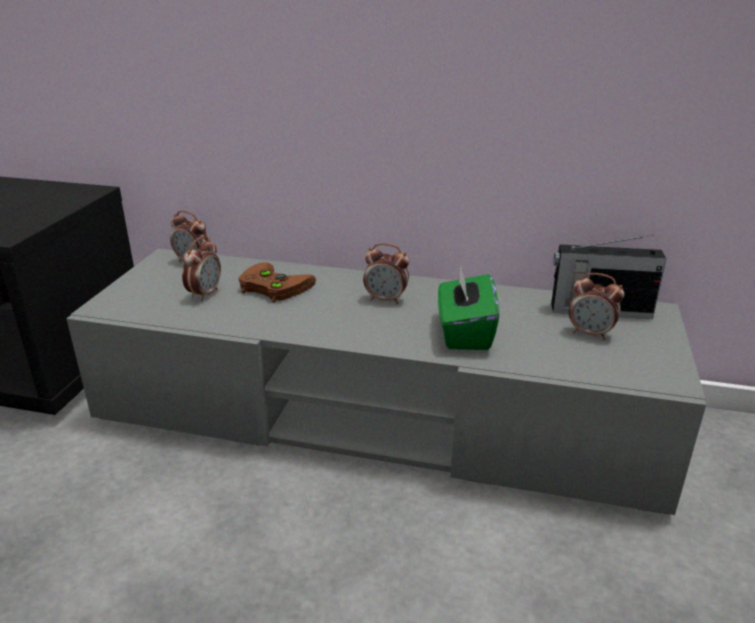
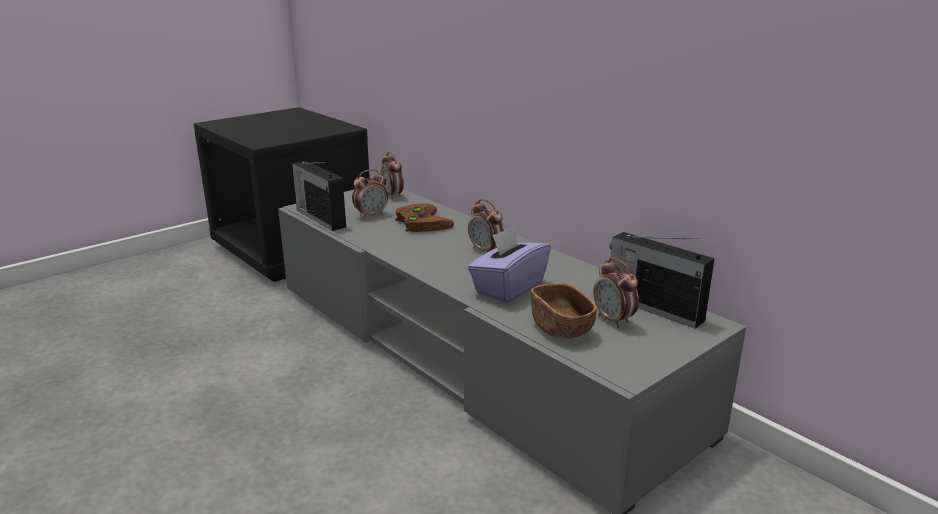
camera: 35 degrees right, 5 degrees down
(146, 315) = (320, 218): none -> radio
(464, 333) = (508, 288): green tissue box -> purple tissue box
(565, 358) = (561, 328): none -> brown bowl

